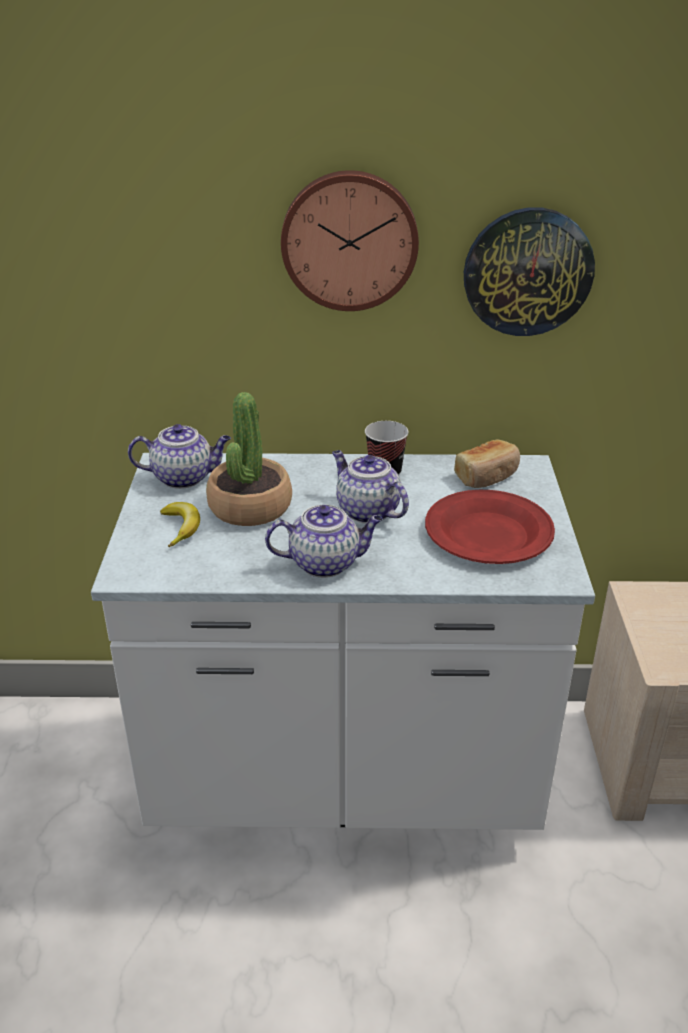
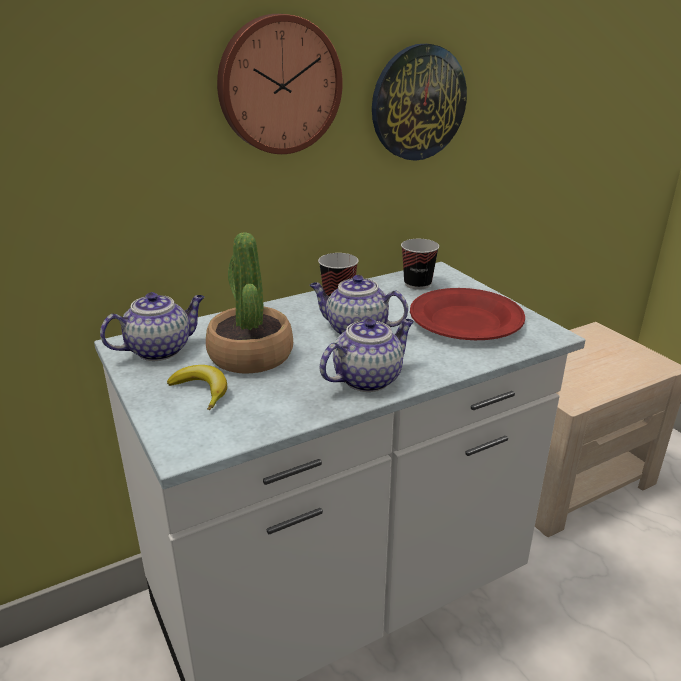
camera: 30 degrees left, 5 degrees down
(487, 476) = (417, 284): bread -> cup

